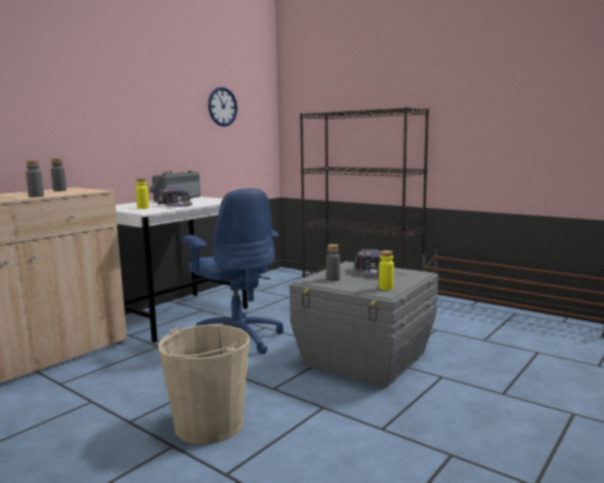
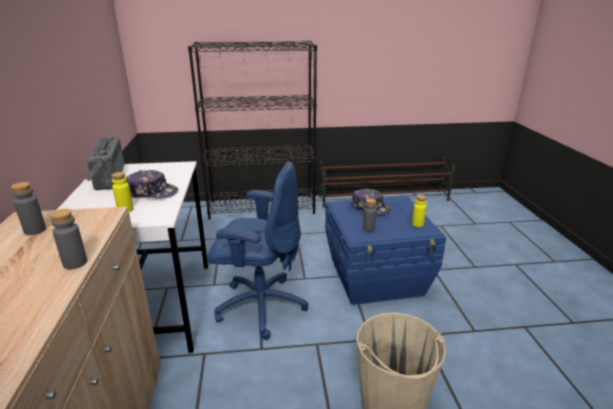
camera: 45 degrees left, 15 degrees up
(222, 106) = (90, 40): wall clock -> none
(365, 359) = (377, 278): grey storage box -> blue storage box

